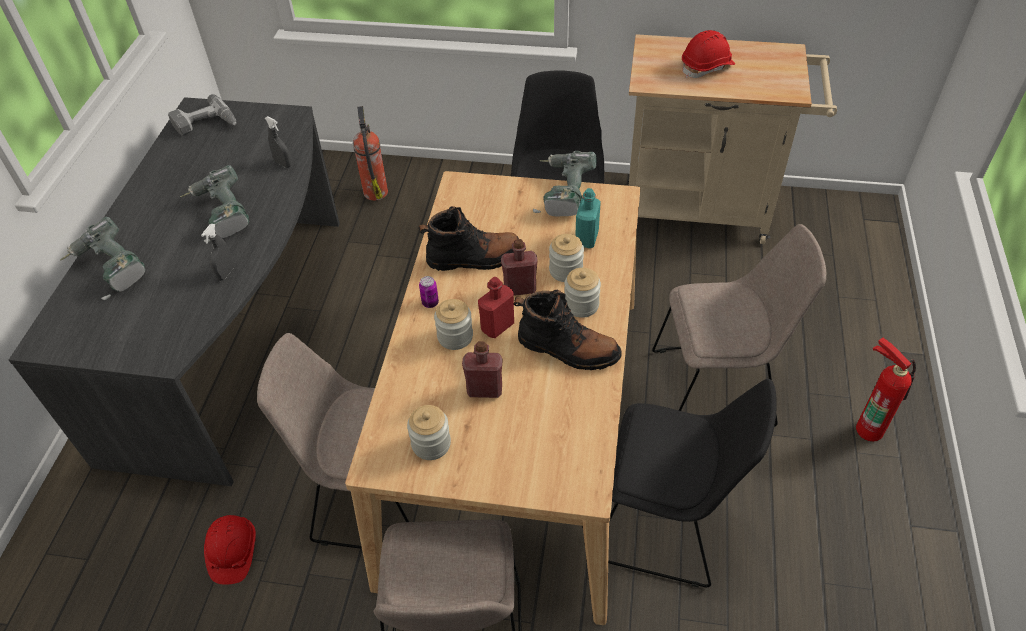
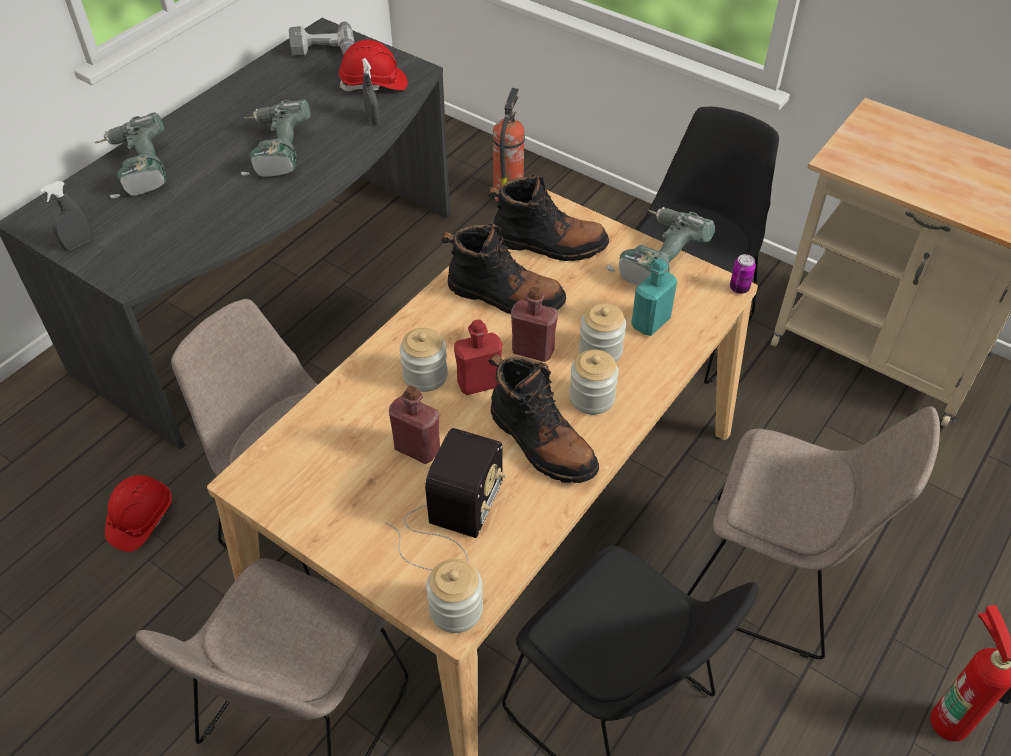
camera: 25 degrees right, 0 degrees up
(226, 273) = (241, 214): grey spray bottle -> grey spray bottle (77, 244)
(430, 303) = (423, 327): can -> can (739, 288)
(431, 444) = (320, 483): jar -> jar (456, 609)
(481, 210) = (549, 244): none -> black boot
(541, 429) = (450, 522): none -> radio
(707, 67) = (933, 166): red hard hat -> red hard hat (374, 84)

